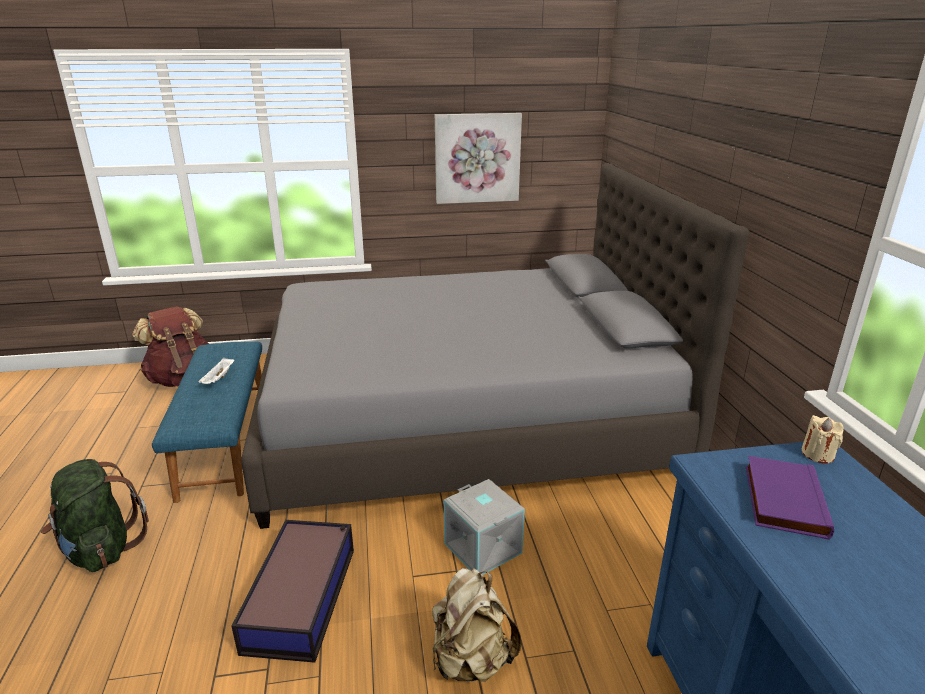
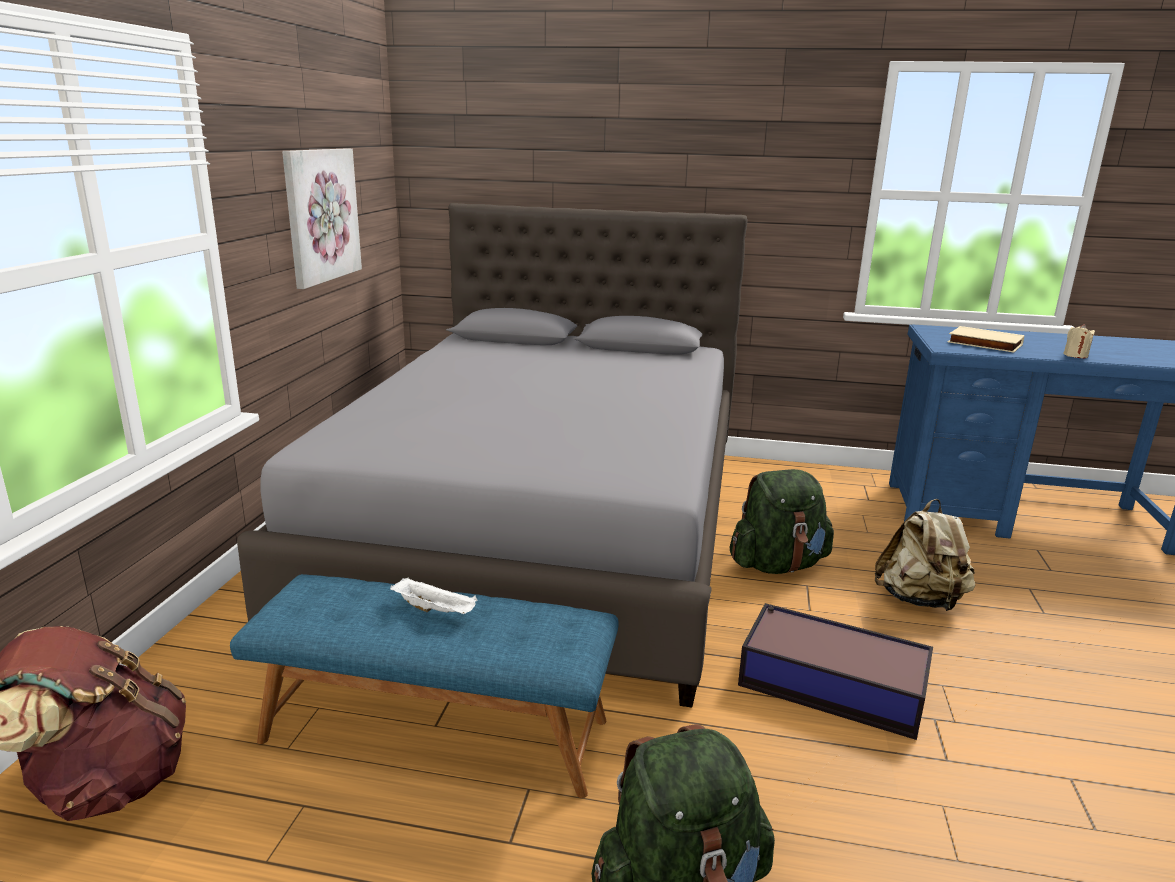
camera: 70 degrees left, 5 degrees down
(484, 548) = (778, 565): grey storage box -> green backpack
(781, 499) = (983, 344): purple book -> beige book
(817, 454) = (930, 329): beige candle -> beige candle (1075, 355)

